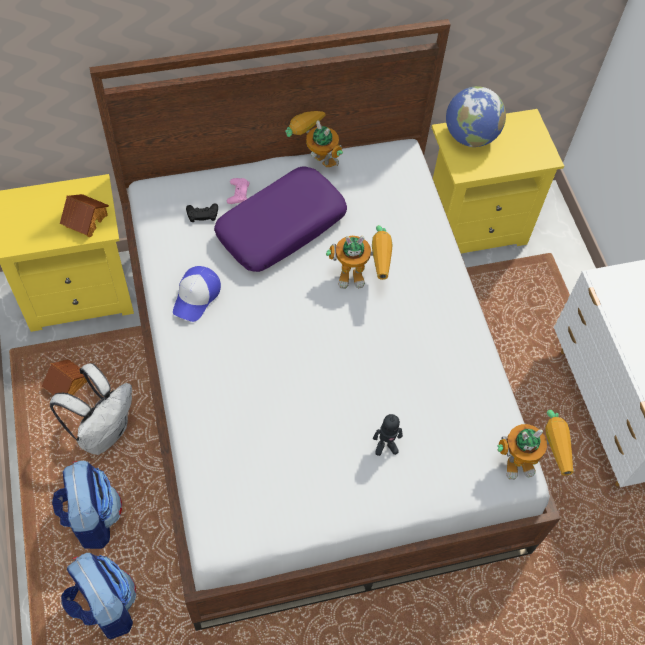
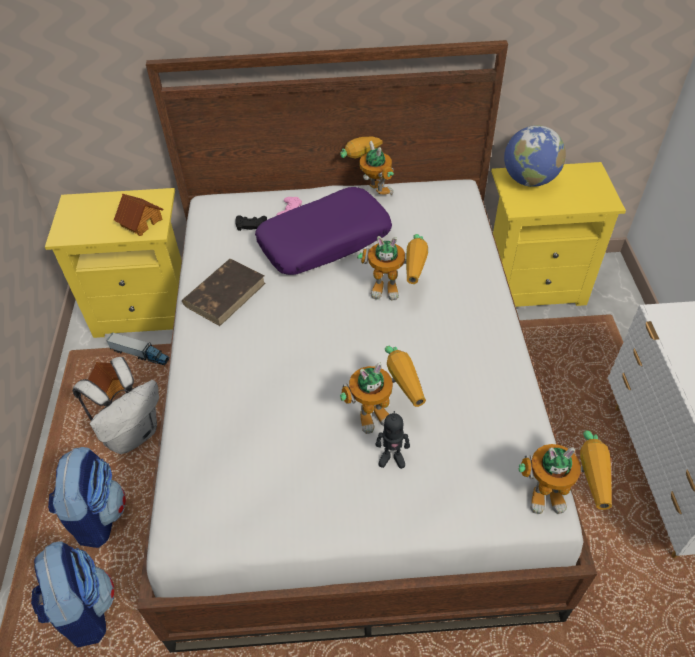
camera: 15 degrees right, 10 degrees down
(87, 345) = (140, 354): none -> toy truck
(196, 297) = (225, 293): cap -> brown book
(371, 403) = (384, 411): none -> toy robot

